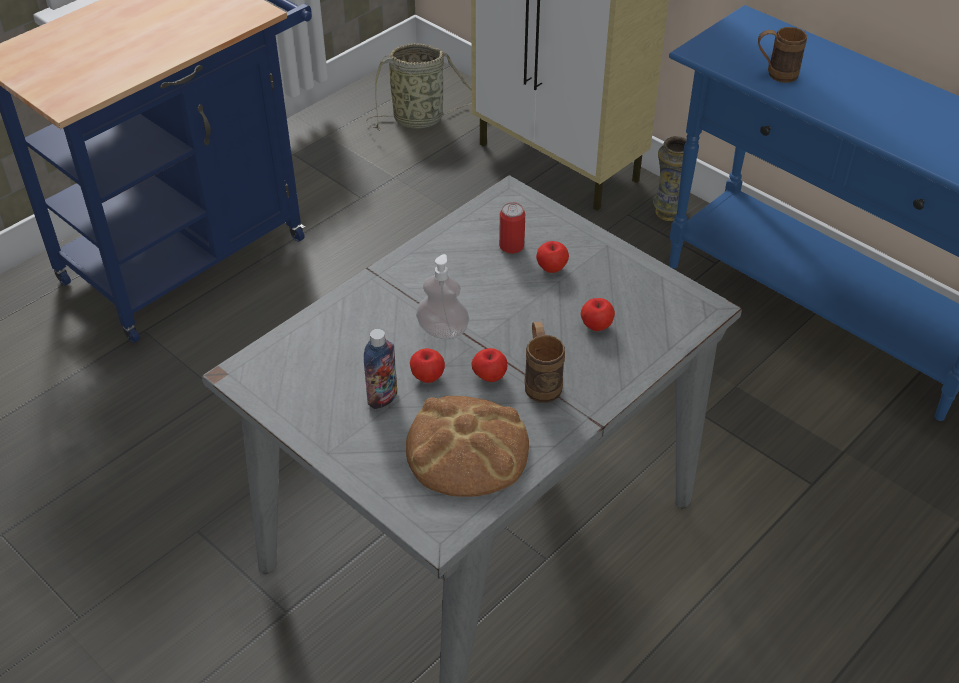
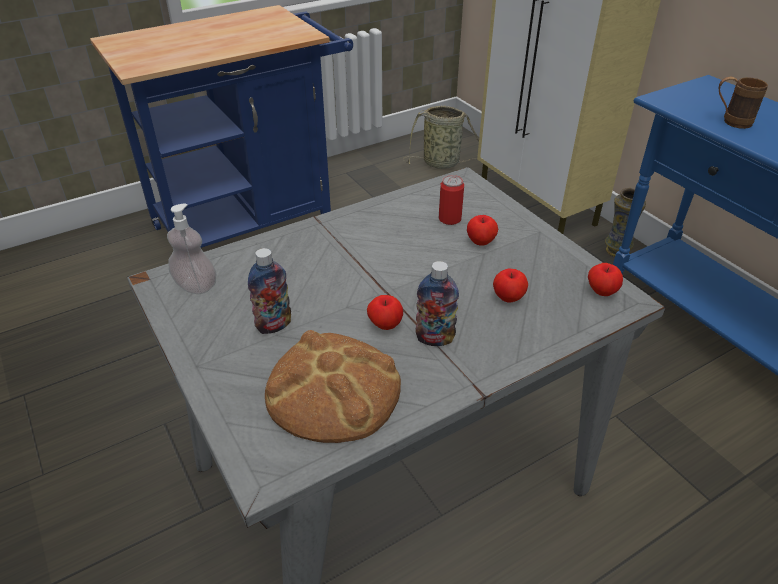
camera: 15 degrees right, 5 degrees down
(427, 377) = (325, 314): apple -> apple (601, 291)
(443, 331) = (358, 277): soap dispenser -> soap dispenser (196, 286)
(541, 381) = (435, 339): brown mug -> bottle

